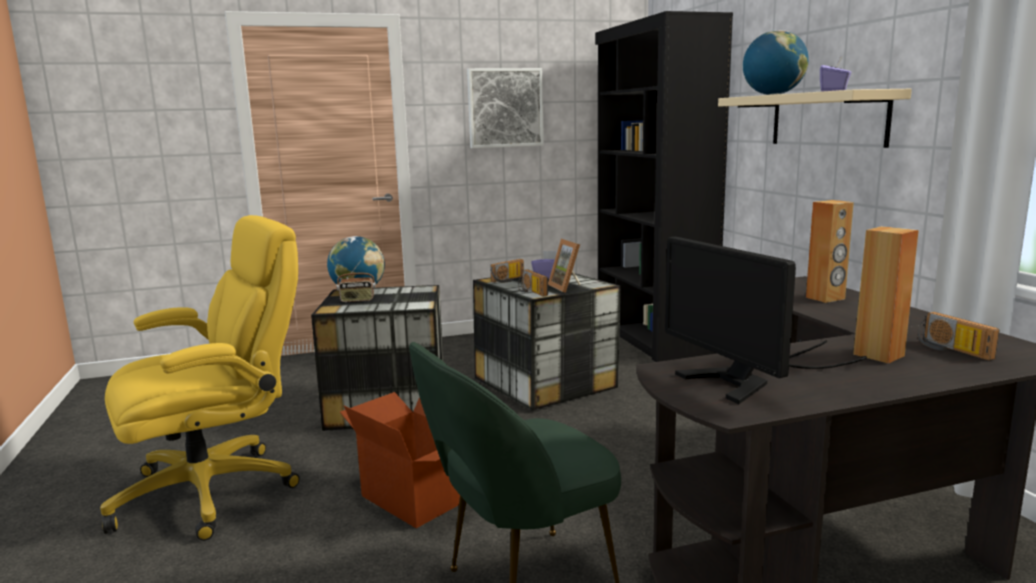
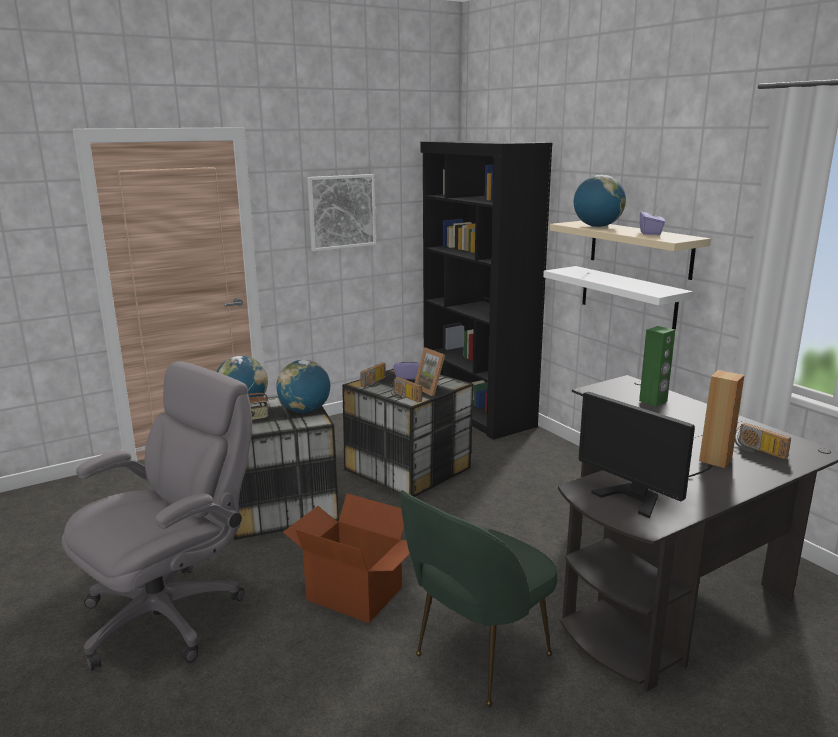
camera: 15 degrees left, 5 degrees up
(219, 490) = (172, 612): yellow office chair -> grey office chair
(415, 297) = (305, 411): none -> globe
(814, 182) = (628, 296): none -> white shelf
(825, 298) = (653, 401): brown speaker -> green speaker

